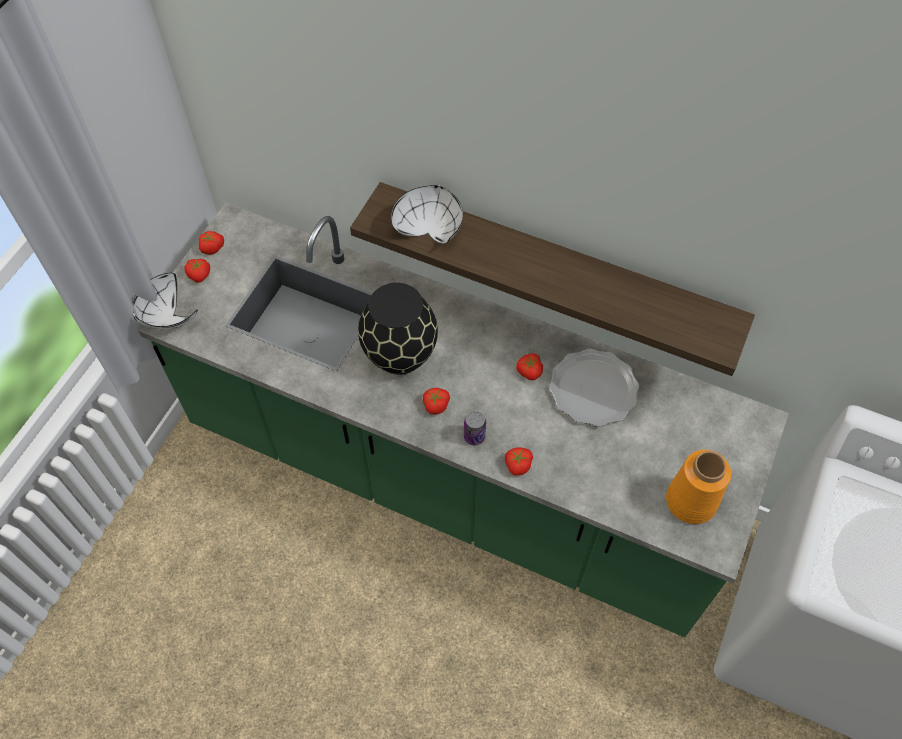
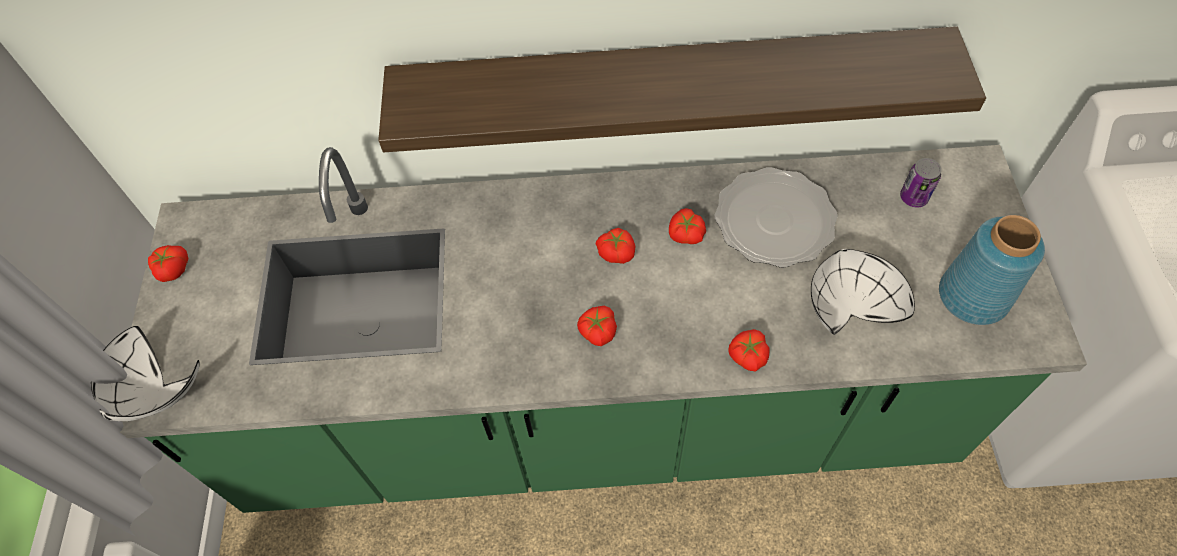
camera: 25 degrees left, 0 degrees up
(200, 274) = (174, 312): tomato -> tomato (616, 252)
(401, 354) = (513, 288): black vase -> none
(429, 227) = (489, 94): white bowl -> white bowl (847, 306)
(474, 436) = (671, 347): can -> can (913, 197)
(691, 500) = (973, 295): orange vase -> blue vase

